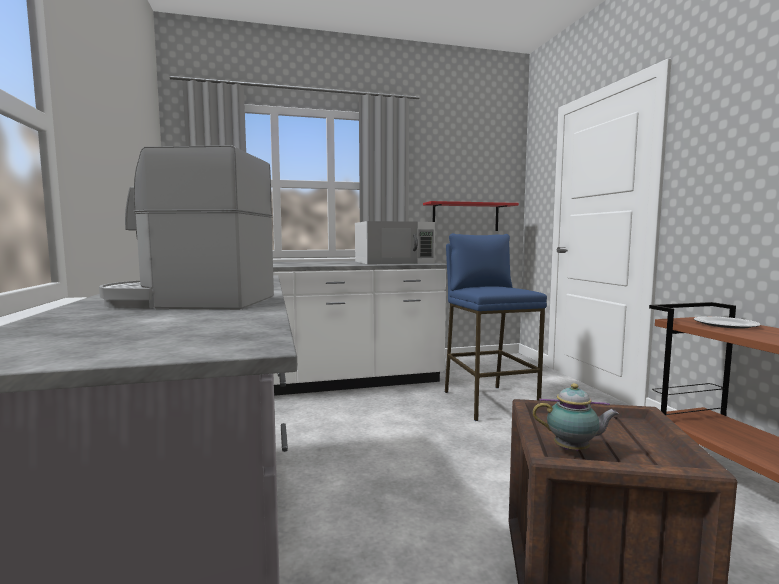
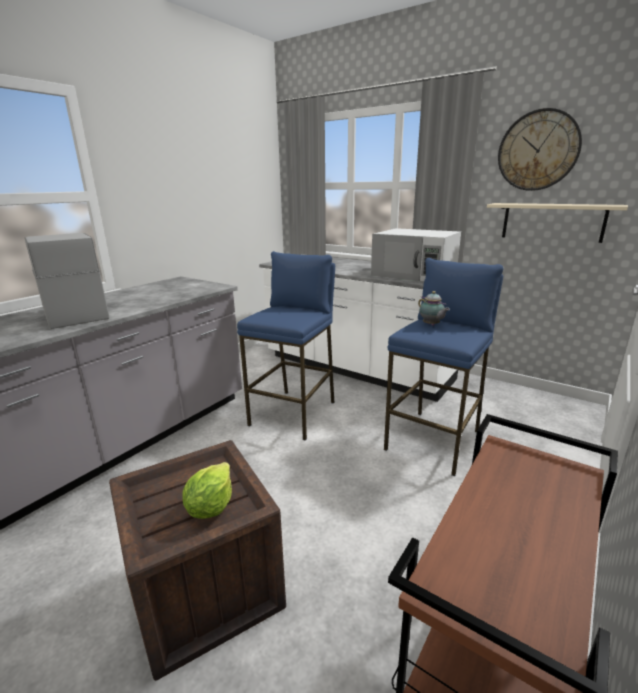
camera: 50 degrees right, 15 degrees up
(354, 432) = (294, 413): none -> blue stool
(449, 164) = (538, 151): none -> wall clock
(465, 217) = (552, 222): red shelf -> beige shelf
(574, 450) = (154, 491): teapot -> teapot (431, 325)
(624, 432) = (211, 506): none -> lettuce
(725, 325) = (533, 487): plate -> none

